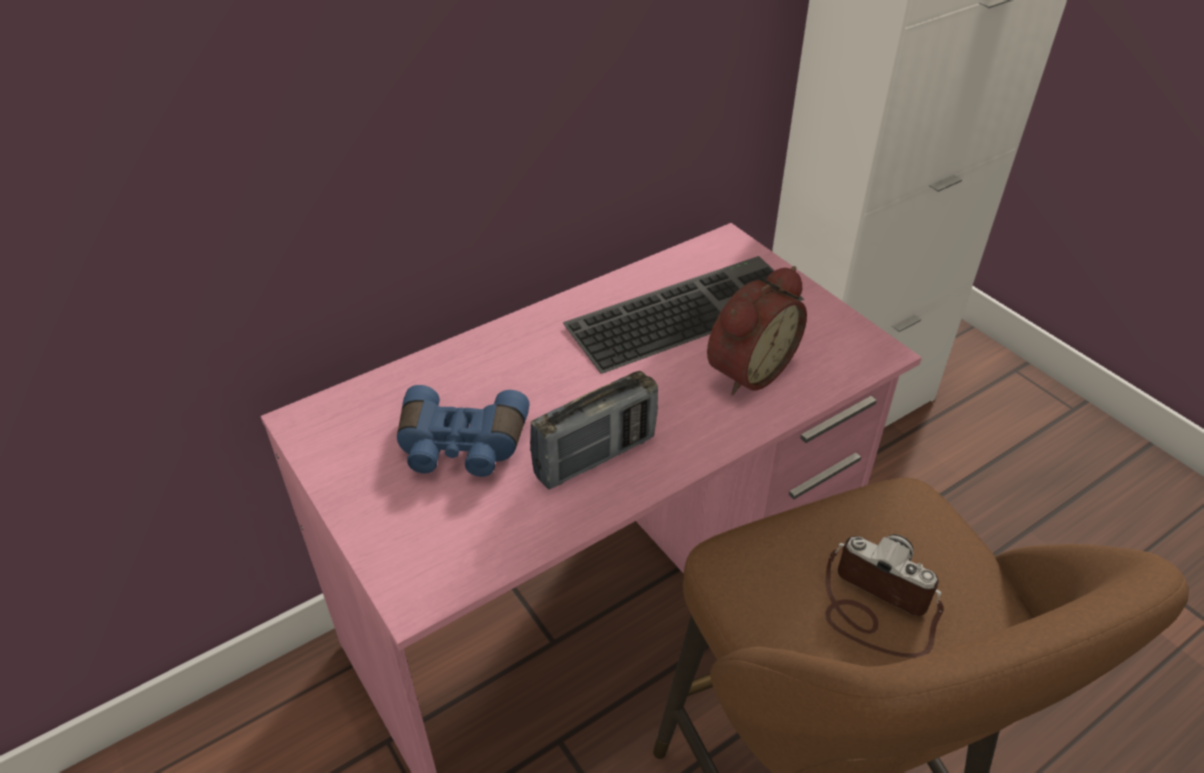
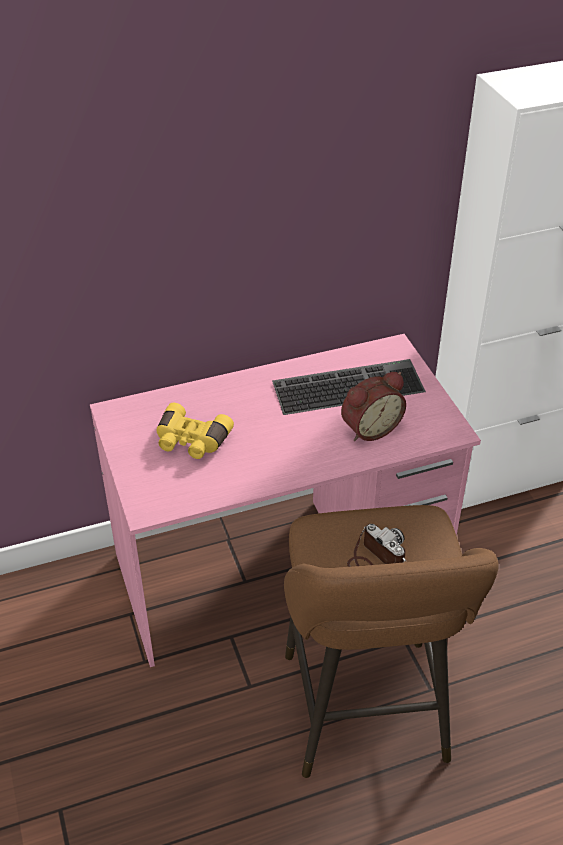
camera: 15 degrees right, 0 degrees up
(460, 447) = (191, 441): blue binoculars -> yellow binoculars
(595, 457) = (262, 460): radio -> none

